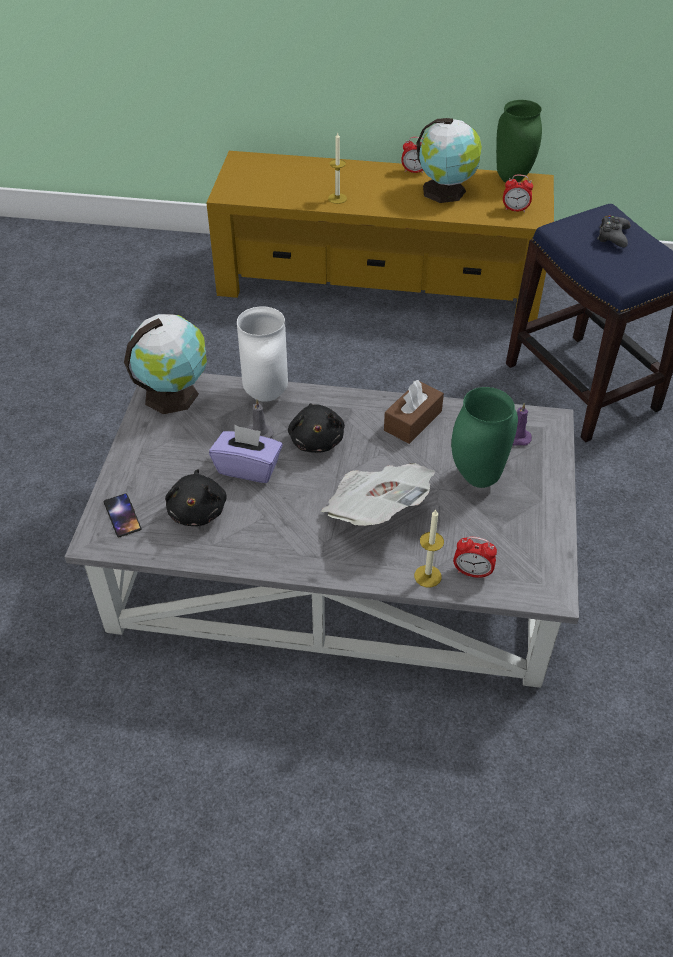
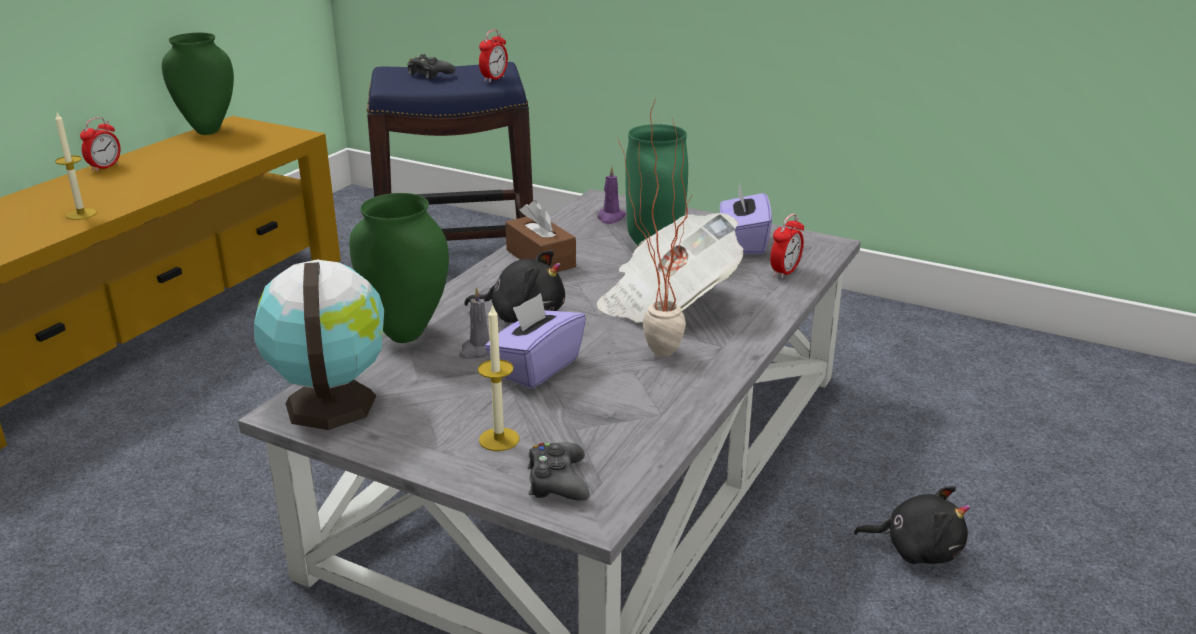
camera: 70 degrees left, 20 degrees down
(122, 515) = (557, 481): phone -> black game controller
(198, 510) = (590, 416): black plush toy -> black plush toy (917, 549)
(267, 394) = (407, 333): white vase -> green vase
(296, 518) = (650, 350): none -> potted plant
(427, 576) = (780, 294): candle -> candle (499, 439)
(446, 191) = (175, 160): globe -> none
(515, 209) = (264, 140): alarm clock -> alarm clock (494, 79)
(517, 533) = (742, 243): none -> purple tissue box

